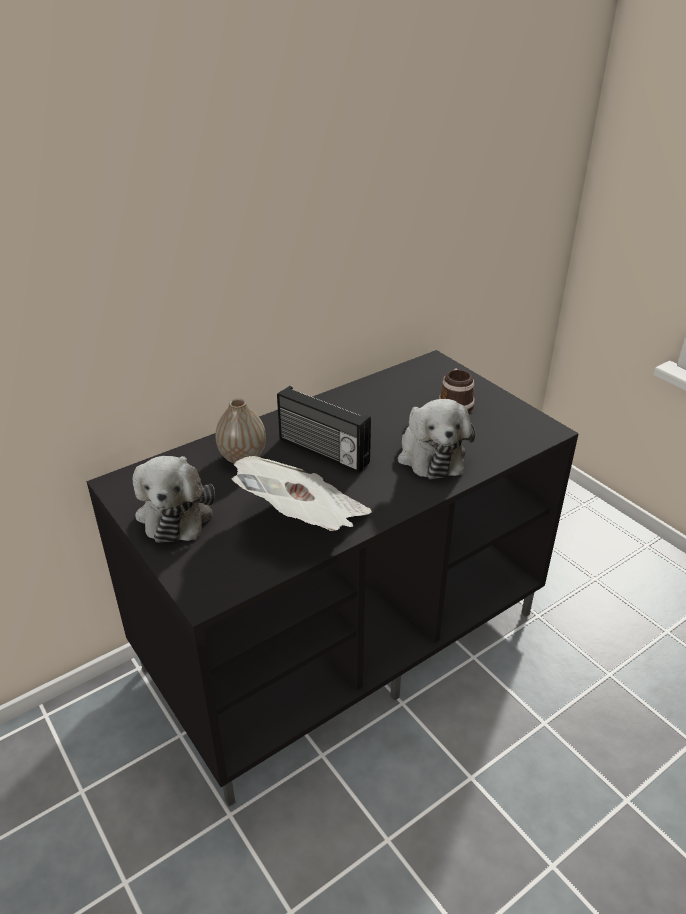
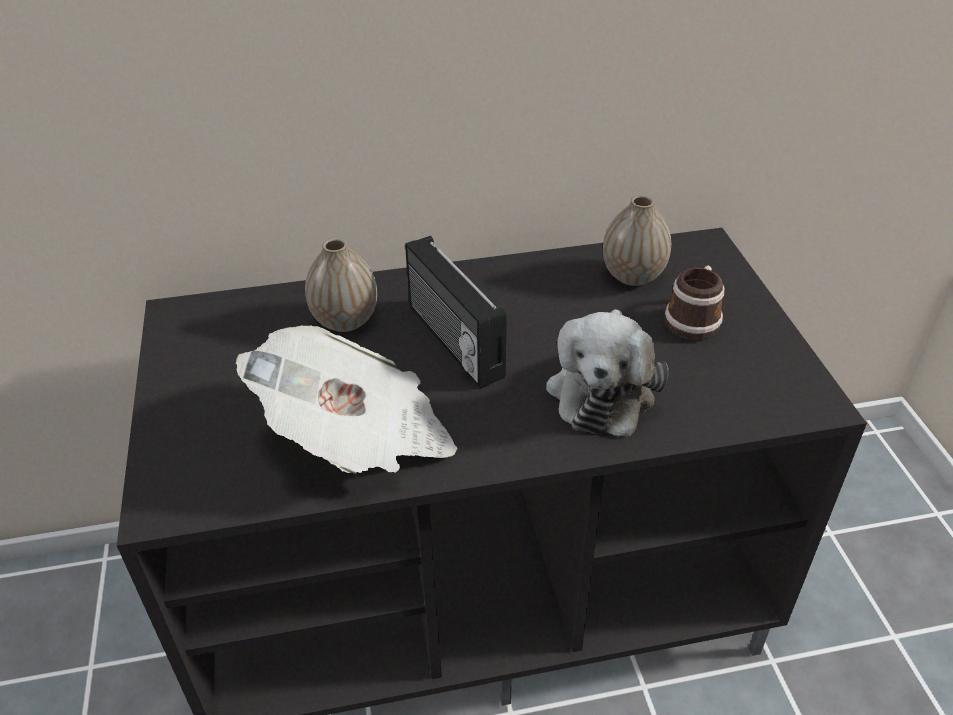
camera: 25 degrees right, 5 degrees up
(176, 512) = (213, 374): plush toy -> none
(404, 388) = (633, 276): none -> vase

